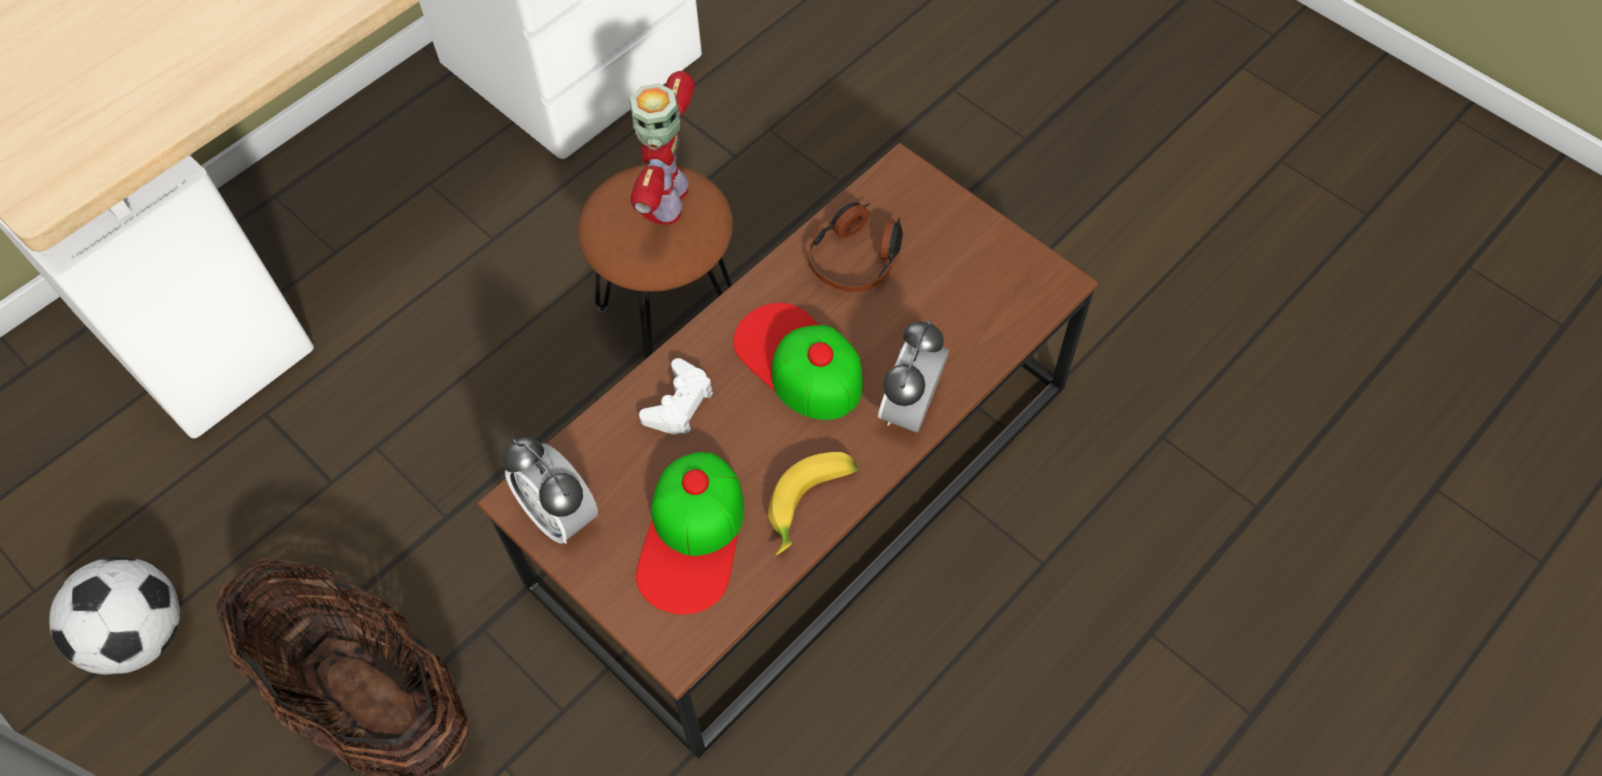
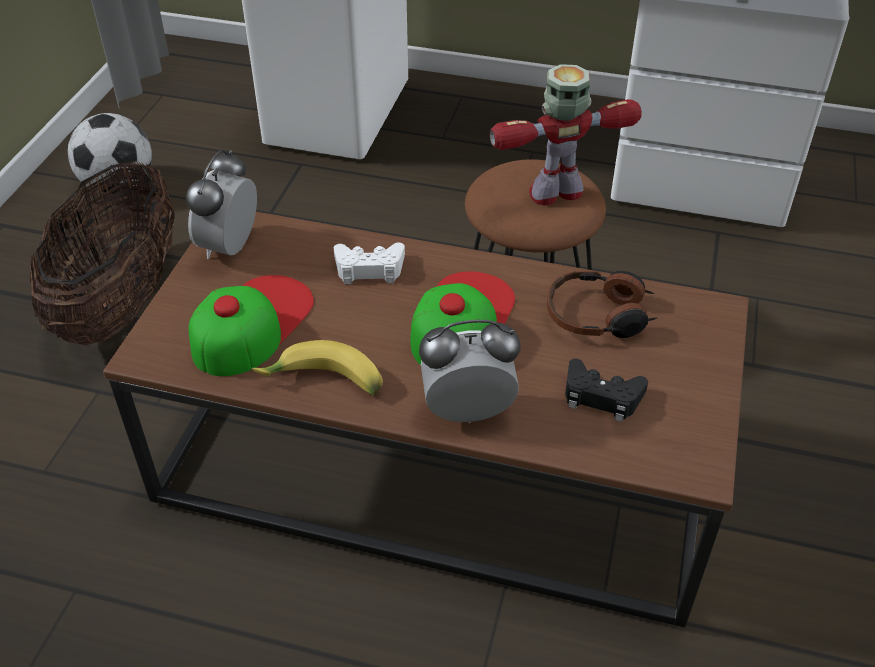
camera: 60 degrees right, 15 degrees down
(693, 537) = (251, 324): cap -> cap turned 135 degrees clockwise
(948, 305) = (601, 396): none -> black game controller

